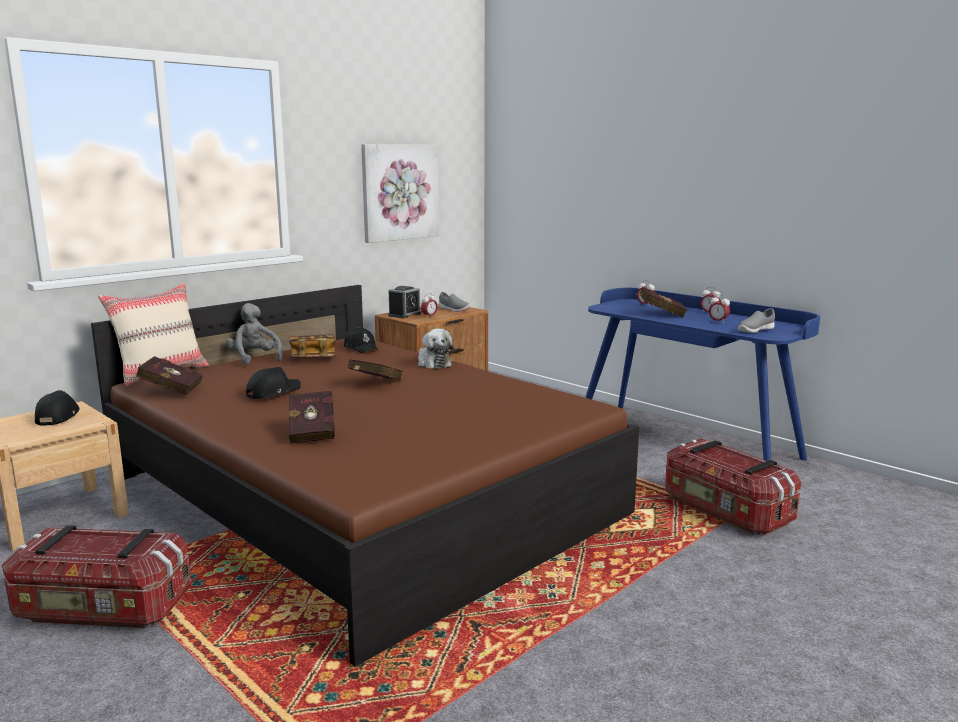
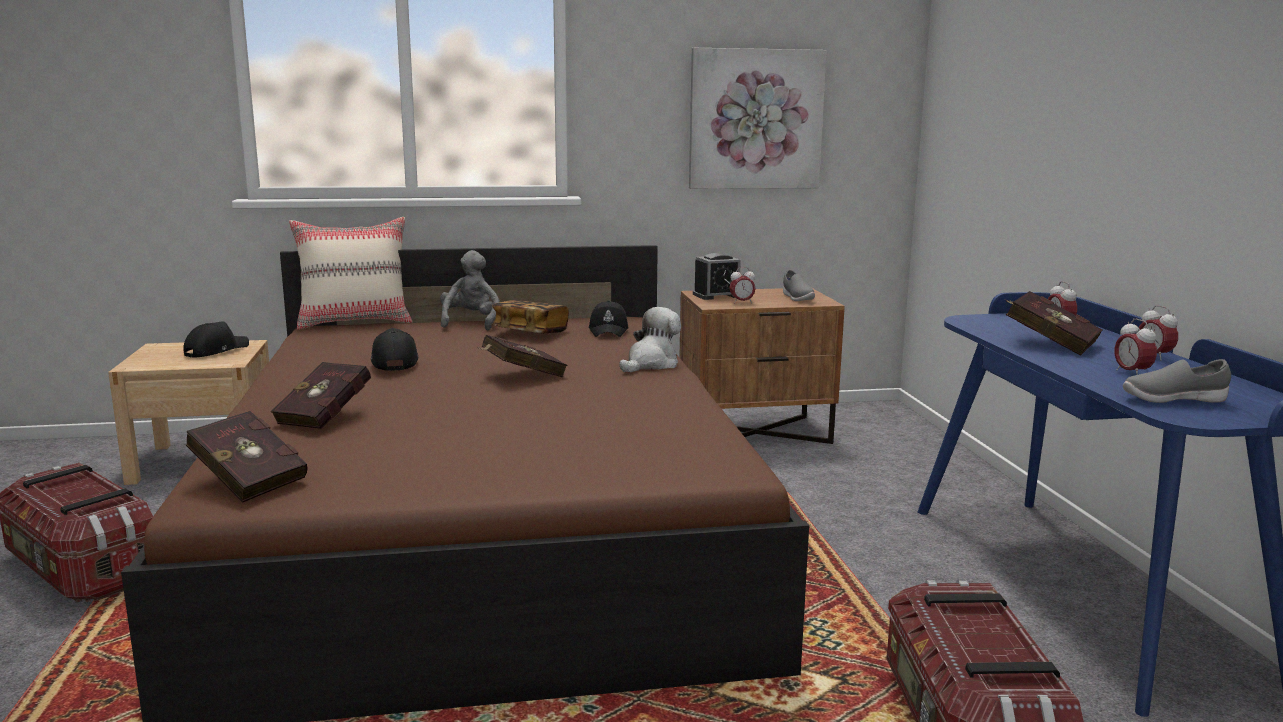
camera: 35 degrees right, 0 degrees up
(169, 389) = (314, 339): red book -> red book (248, 480)
(272, 392) = (394, 362): black cap -> black cap turned 90 degrees counterclockwise
(433, 363) = (651, 364): plush toy -> plush toy turned 150 degrees counterclockwise

